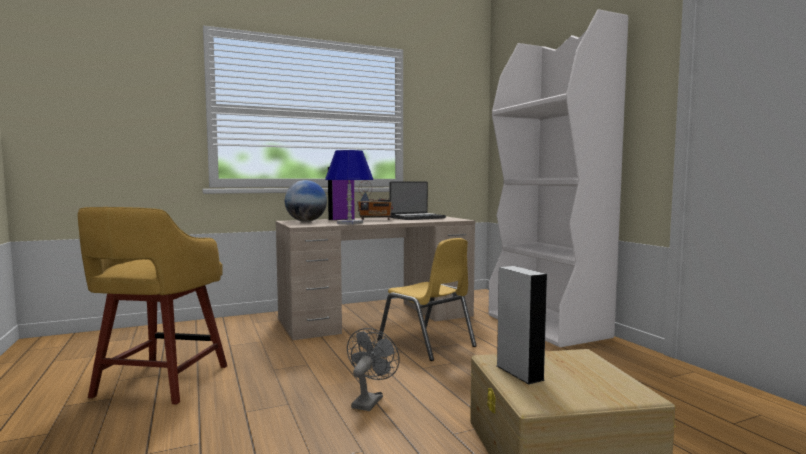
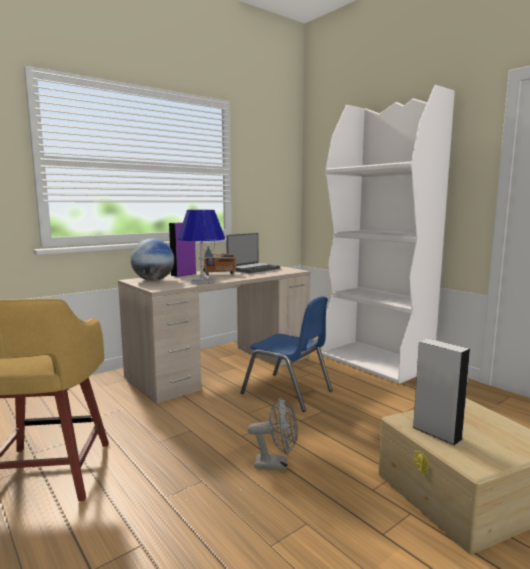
camera: 15 degrees left, 5 degrees up
(369, 400) = (276, 464): grey fan -> grey fan turned 90 degrees clockwise
(427, 343) = (287, 392): yellow chair -> blue chair

